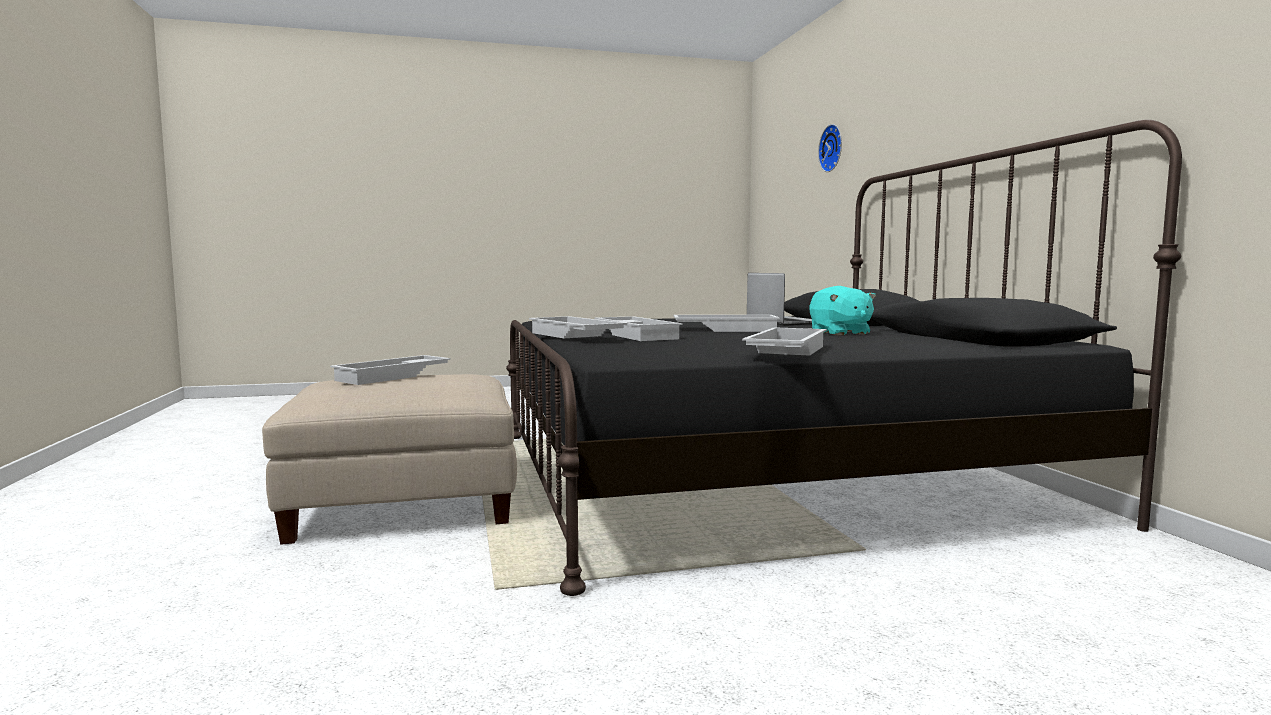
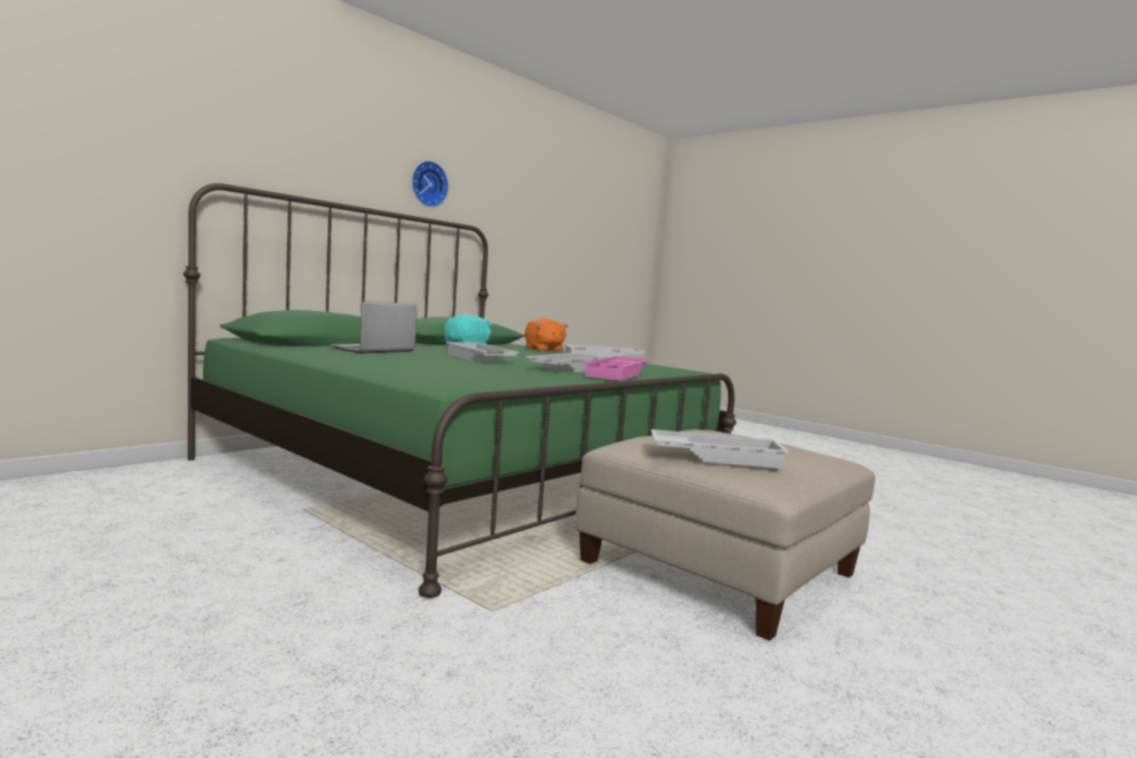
camera: 125 degrees left, 0 degrees up
(573, 336) = (619, 374): white tray -> pink tray
(762, 474) = (461, 475): black bed -> green bed
(833, 148) = (86, 105): wall clock -> wall clock (428, 184)
(896, 347) = (544, 350): none -> orange plush toy

